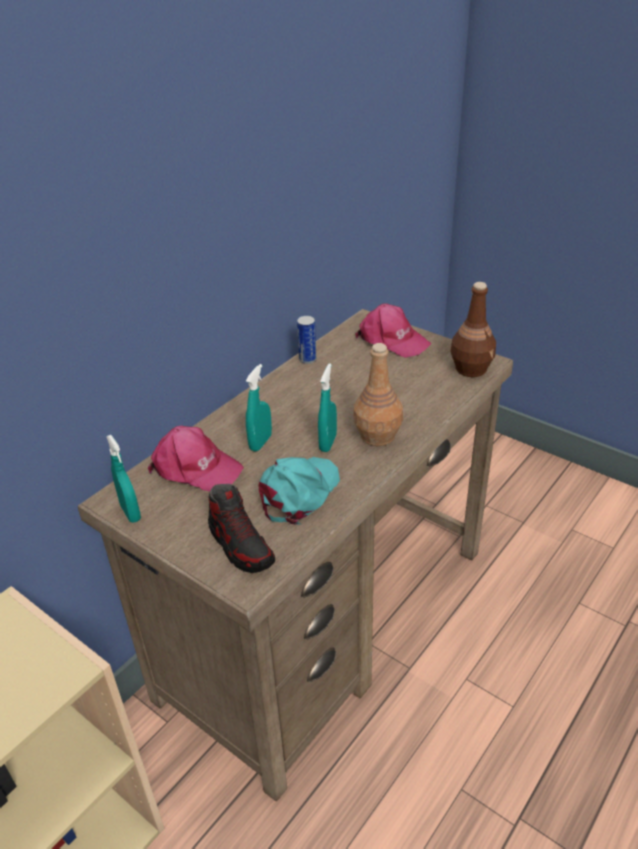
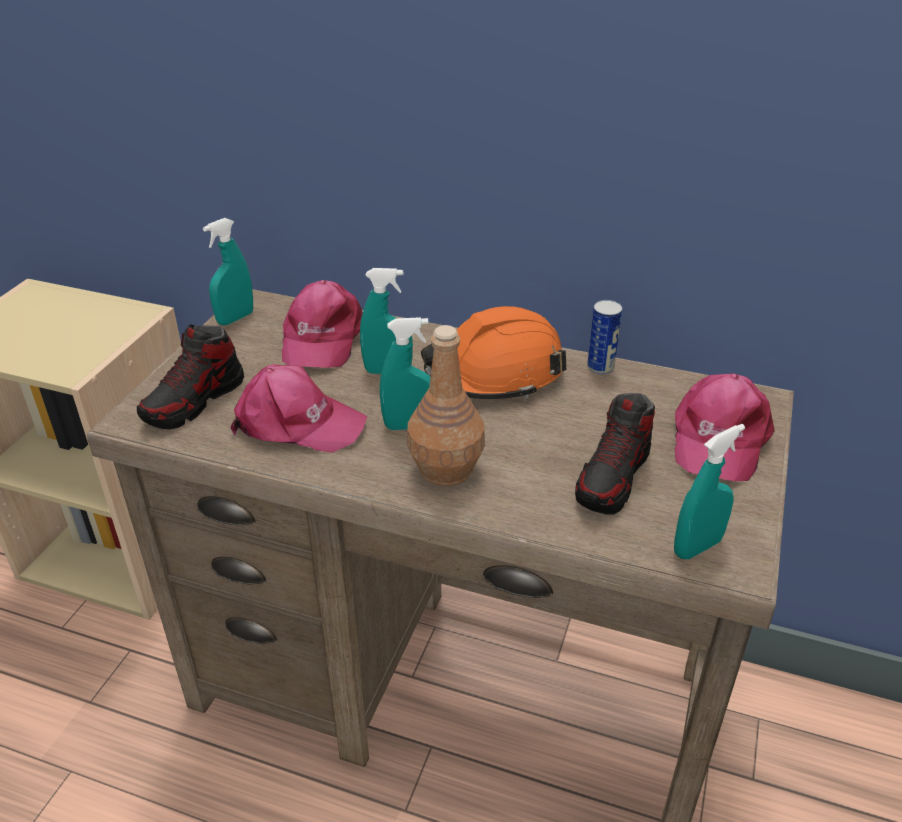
camera: 70 degrees right, 0 degrees up
(291, 399) = (495, 374): none -> orange hard hat
(299, 493) = (297, 423): turquoise cap -> pink cap
(410, 379) = (613, 478): none -> shoe
(471, 368) = (697, 547): brown bottle -> turquoise spray bottle

